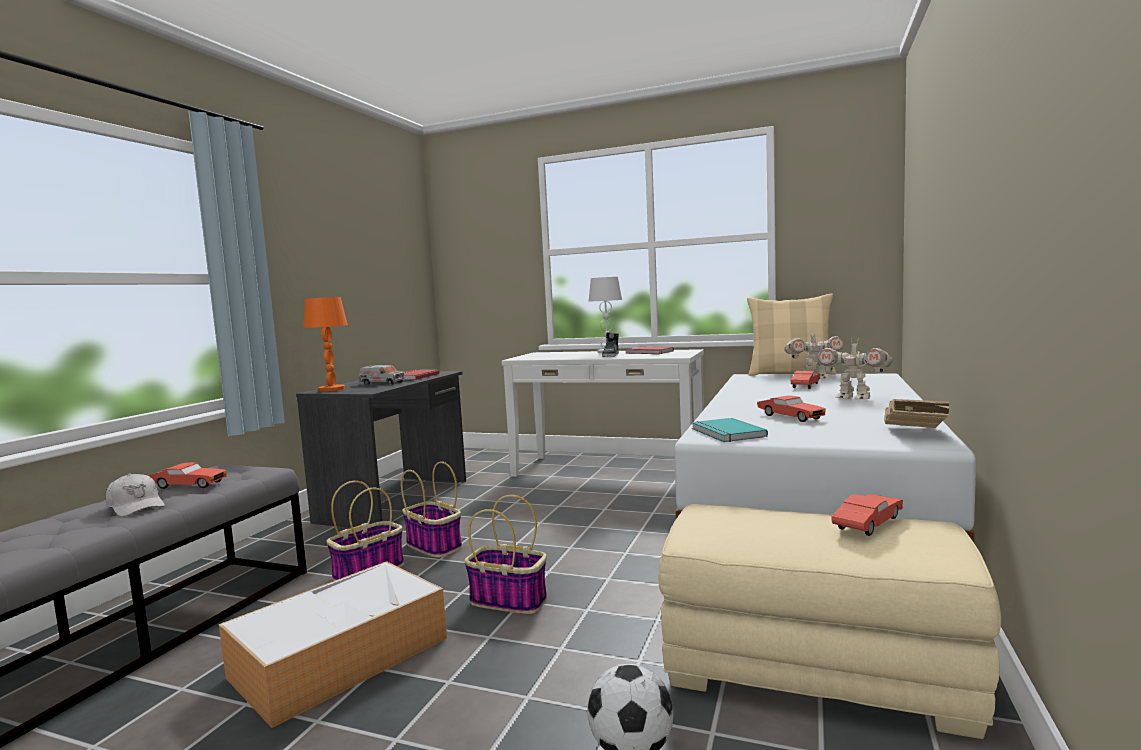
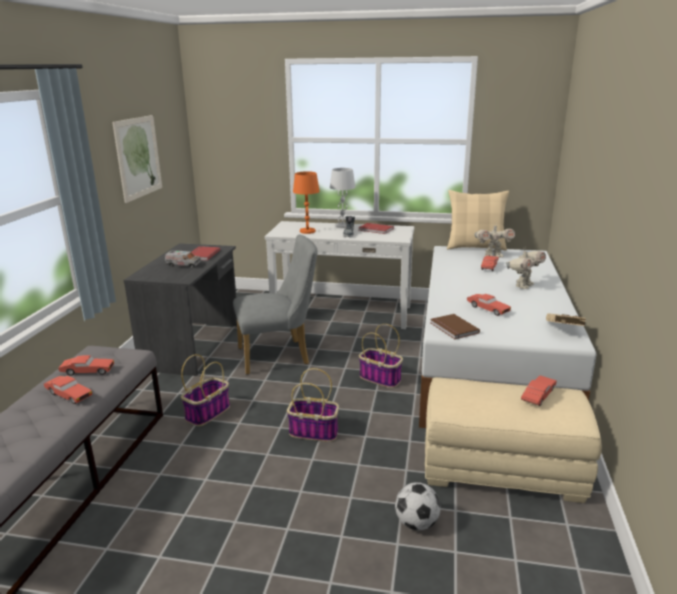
camera: 10 degrees left, 15 degrees up
(136, 506) = (69, 395): white cap -> red toy car
(332, 389) = (149, 274): orange table lamp -> orange table lamp (307, 231)
(343, 655) = (226, 478): storage box -> none
(350, 262) = (138, 157): none -> picture
(435, 546) = (244, 389): basket -> basket (381, 378)
(502, 512) = (279, 356): none -> grey chair
(726, 433) = (453, 328): turquoise book -> brown book
(853, 398) = (523, 286): toy robot -> toy robot turned 75 degrees counterclockwise

